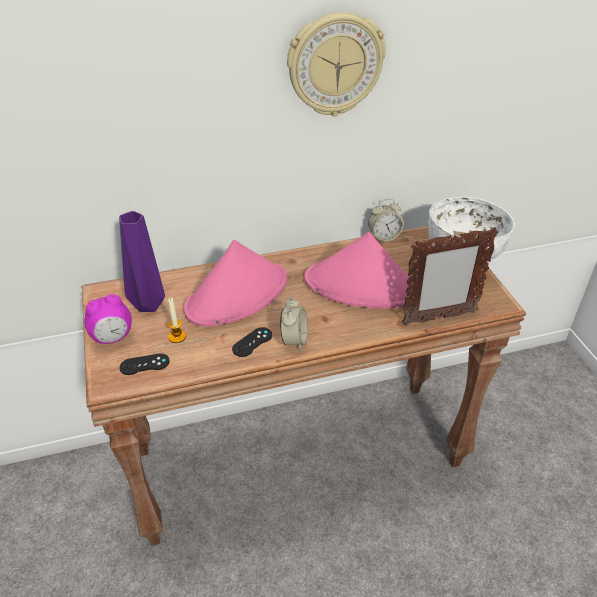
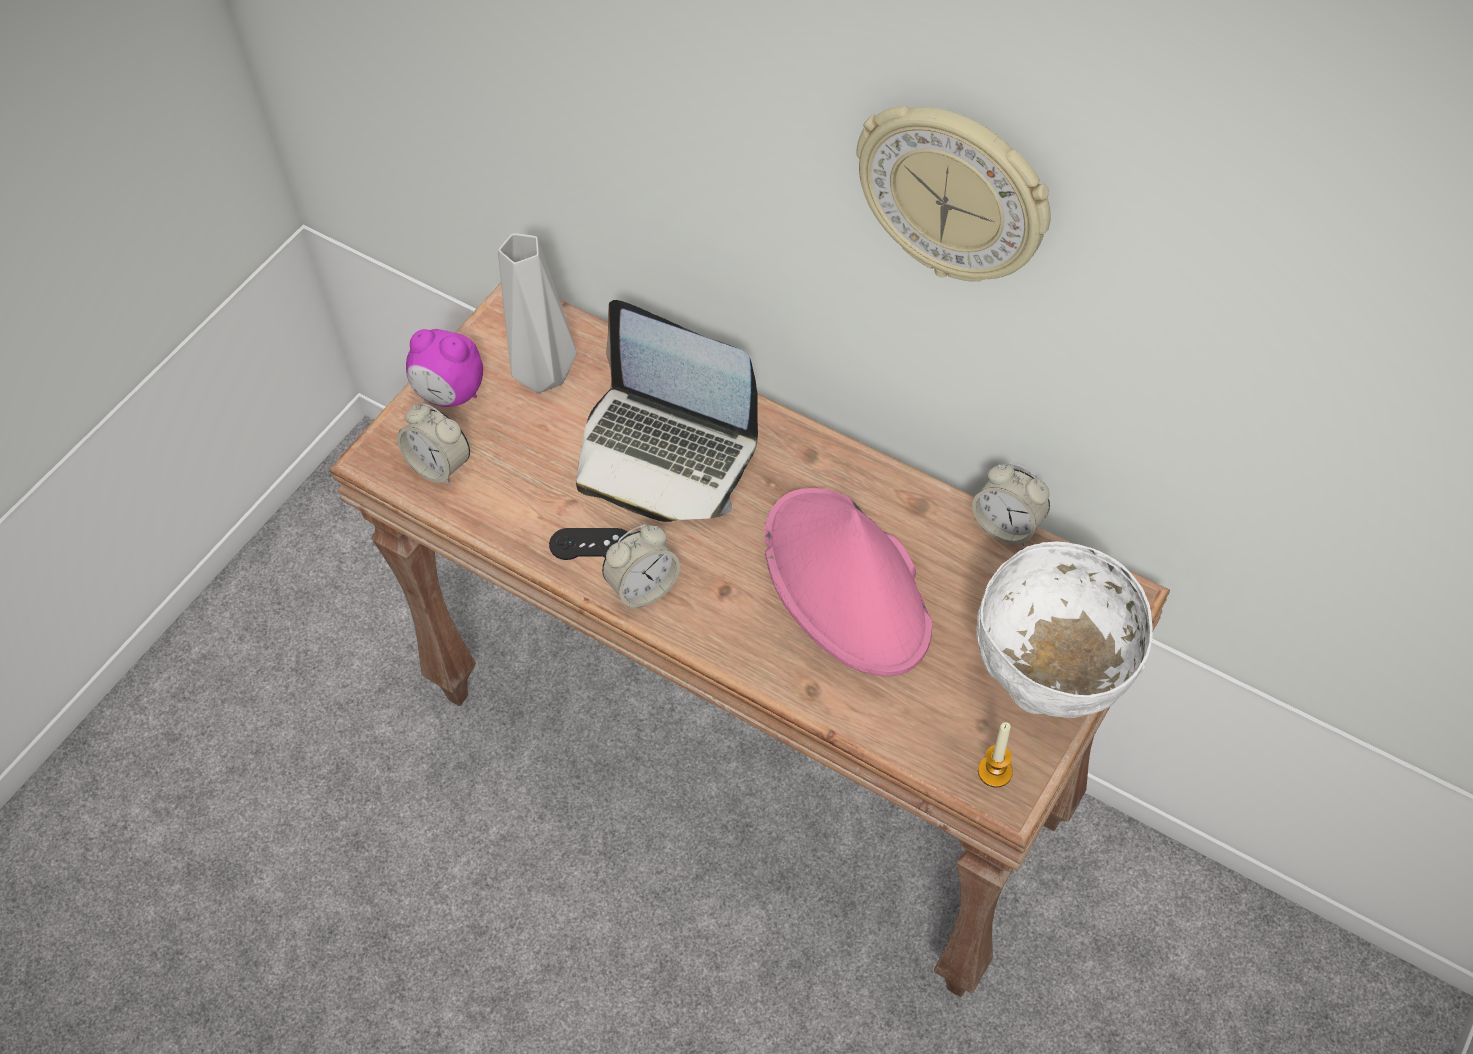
camera: 50 degrees right, 15 degrees up
(144, 364) = (439, 466): black game controller -> alarm clock
(150, 304) = (547, 375): purple vase -> grey vase
(177, 337) = (518, 457): candle -> candle (995, 771)
(237, 295) = (665, 452): pink hat -> laptop
(438, 318) = (877, 732): picture frame -> none

